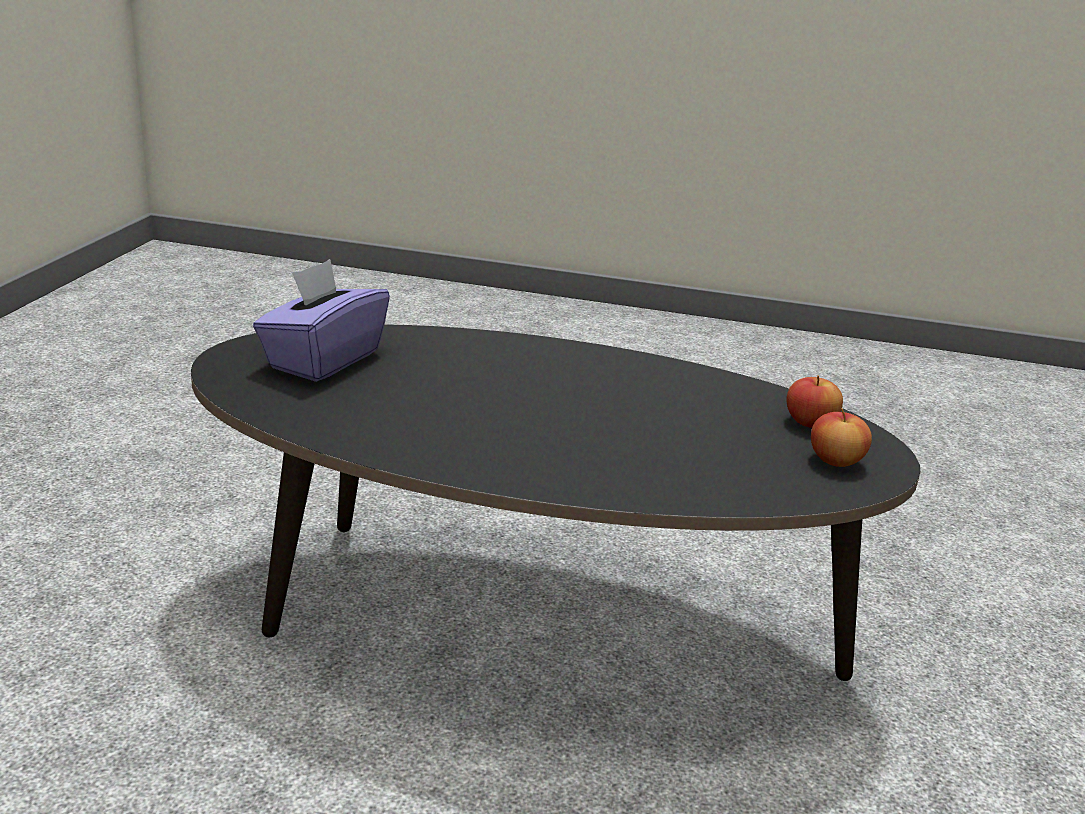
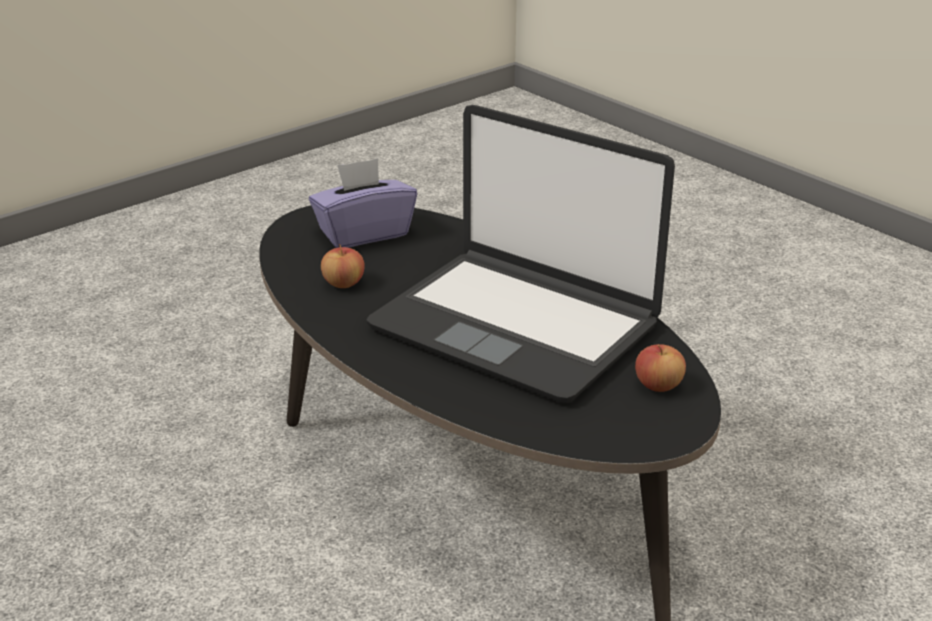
camera: 40 degrees right, 5 degrees up
(613, 407) = (516, 325): none -> laptop
(835, 461) = (626, 421): apple -> apple (343, 283)

